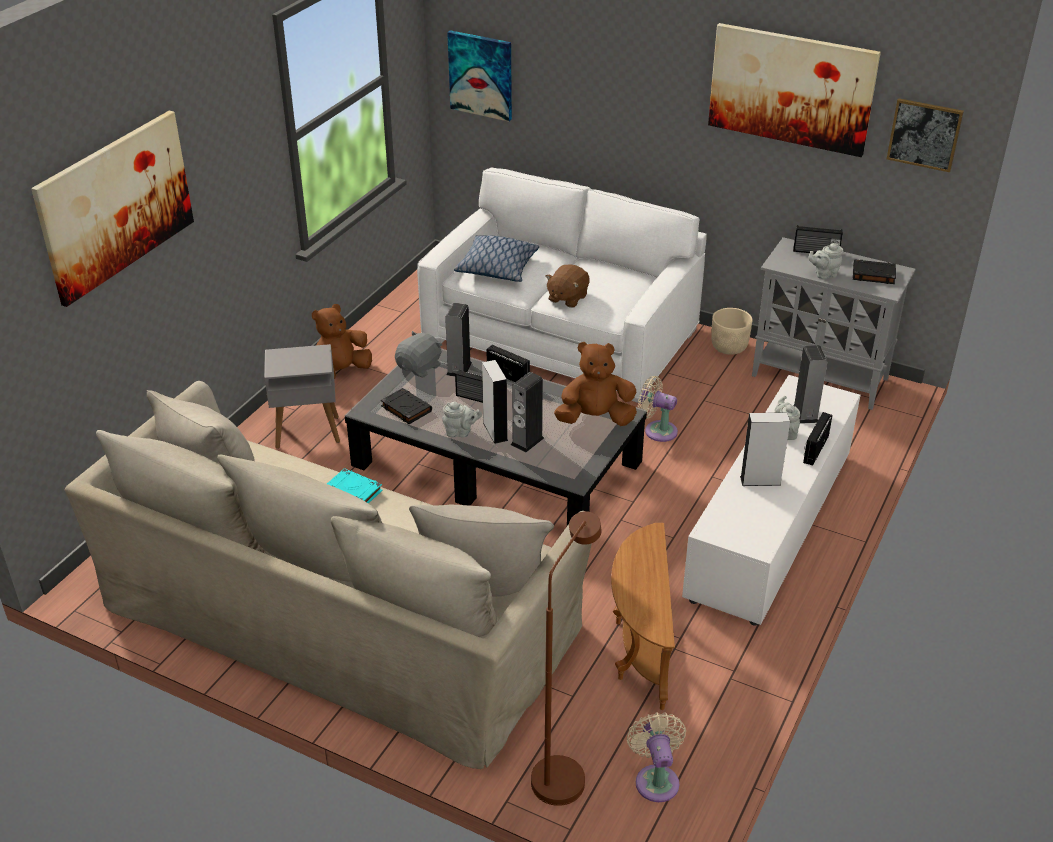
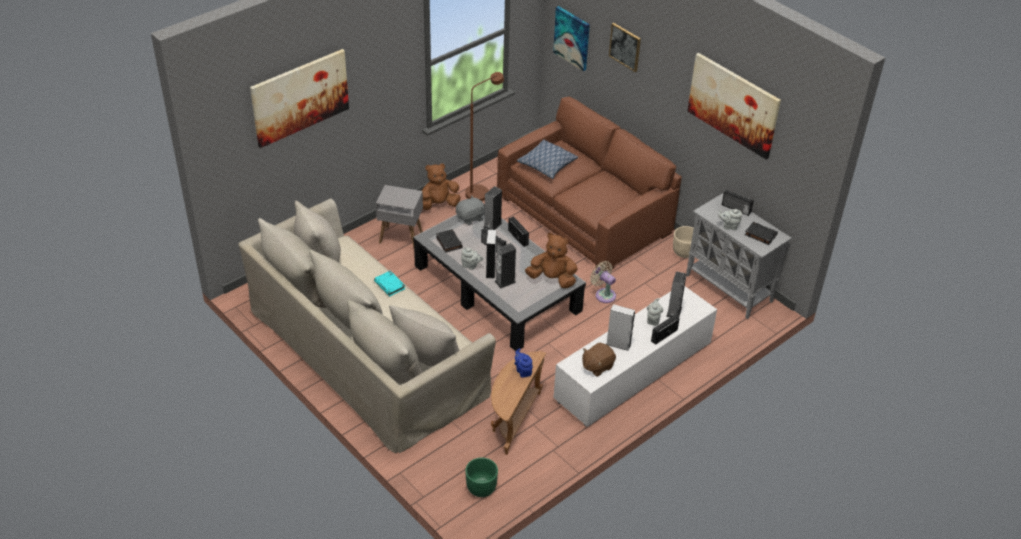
camera: 20 degrees right, 5 degrees up
(561, 333) = (584, 214): white sofa -> brown sofa
(562, 770) = (436, 467): brown floor lamp -> brown floor lamp (481, 191)
(567, 298) = (577, 196): brown plush toy -> brown plush toy (597, 366)
(647, 561) = (523, 371): none -> blue teapot
(656, 779) = (481, 487): beige fan -> green planter
(924, 134) = (801, 157): picture -> picture (625, 47)

